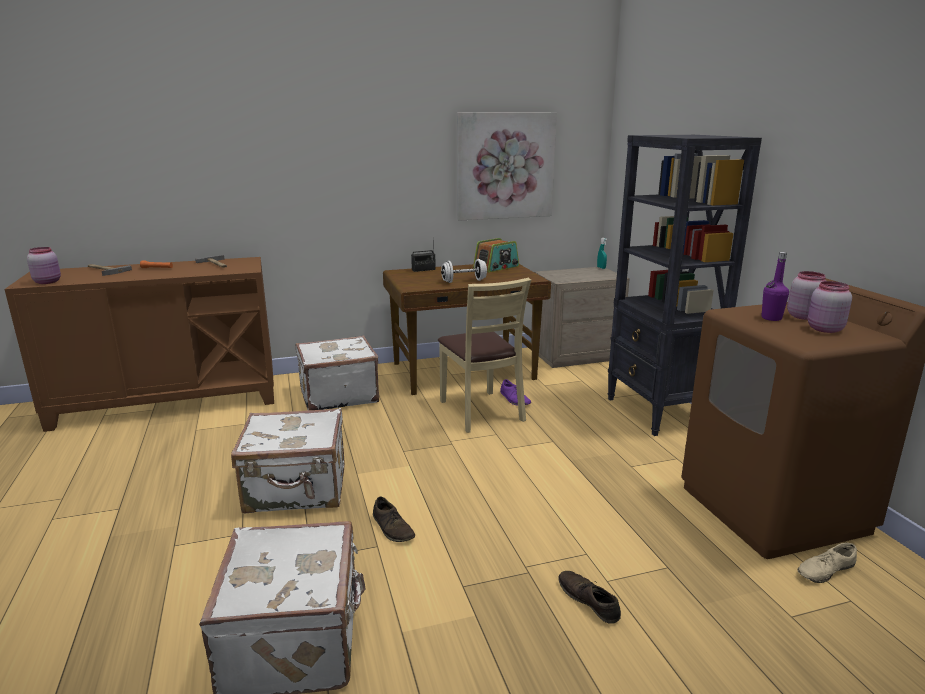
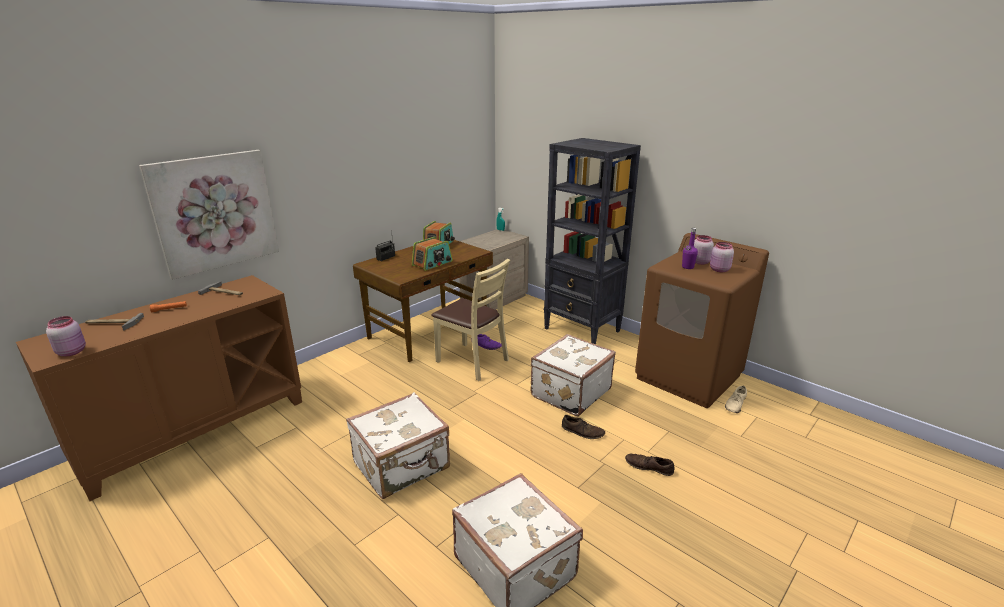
camera: 30 degrees left, 5 degrees up
(338, 395) = (350, 379): white suitcase -> white suitcase (569, 392)
(393, 528) = (499, 468): brown shoe -> brown shoe (582, 432)
(464, 281) = (432, 263): white dumbbell -> radio
(505, 166) = (431, 163): picture -> picture (215, 212)

